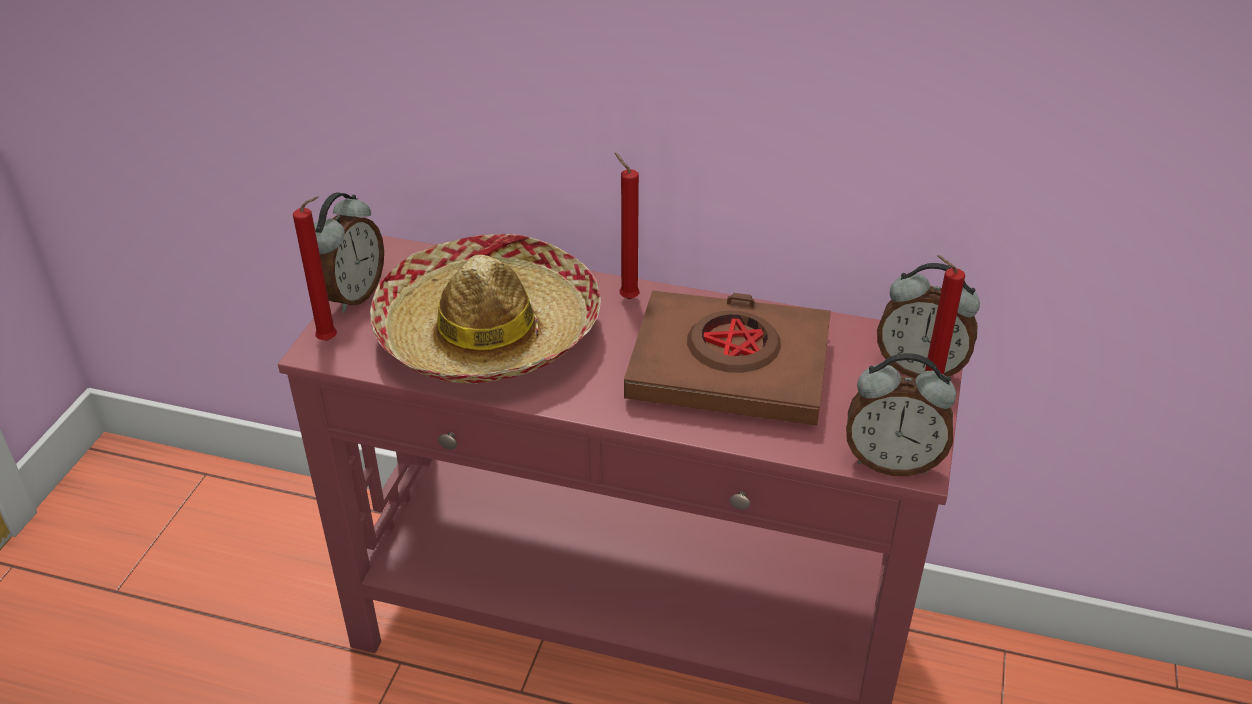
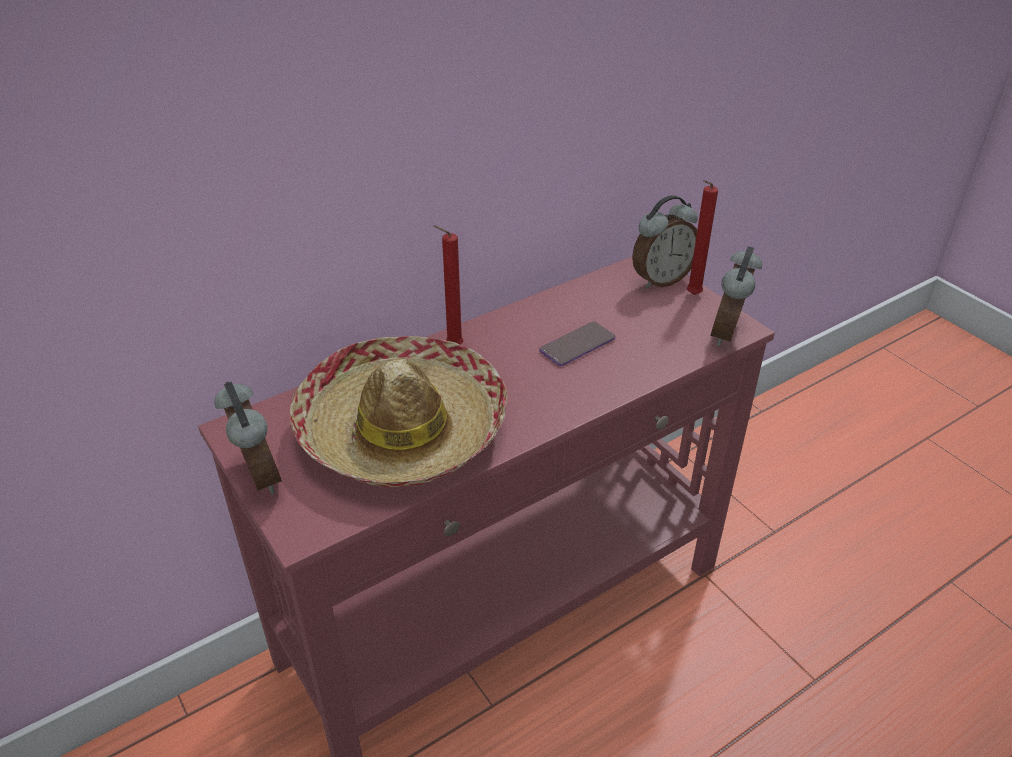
camera: 50 degrees left, 0 degrees up
(331, 340) = (299, 519): red candle -> none
(729, 368) = (577, 345): brown book -> phone
(892, 462) = (729, 334): alarm clock -> alarm clock turned 150 degrees clockwise

